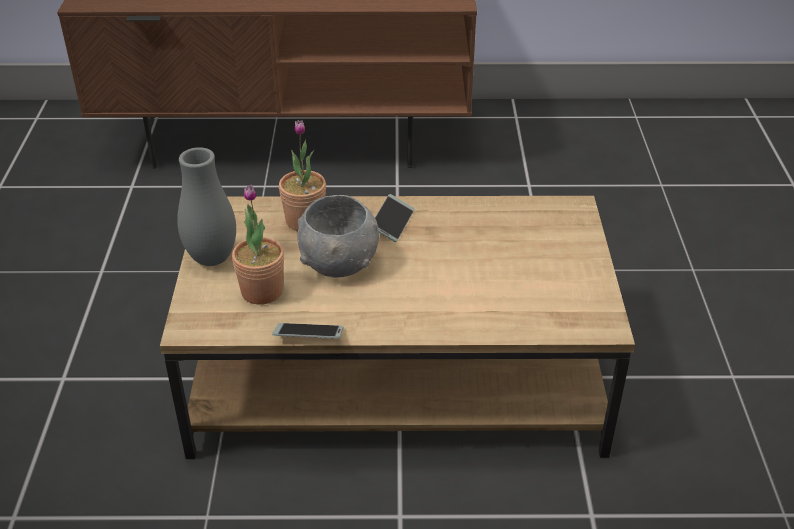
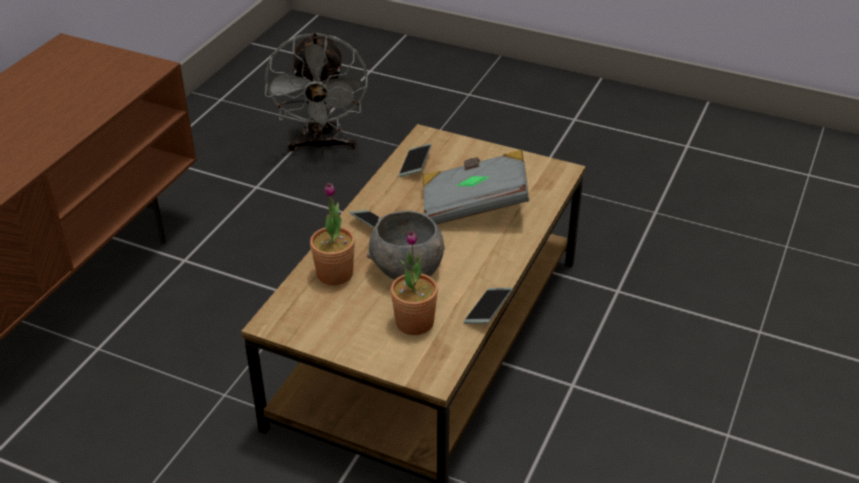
camera: 65 degrees left, 0 degrees up
(212, 258) = (347, 342): grey vase -> none
(479, 276) = (474, 206): none -> grey book
(517, 216) = (415, 165): none -> phone
(631, 200) = (322, 145): none -> grey fan

